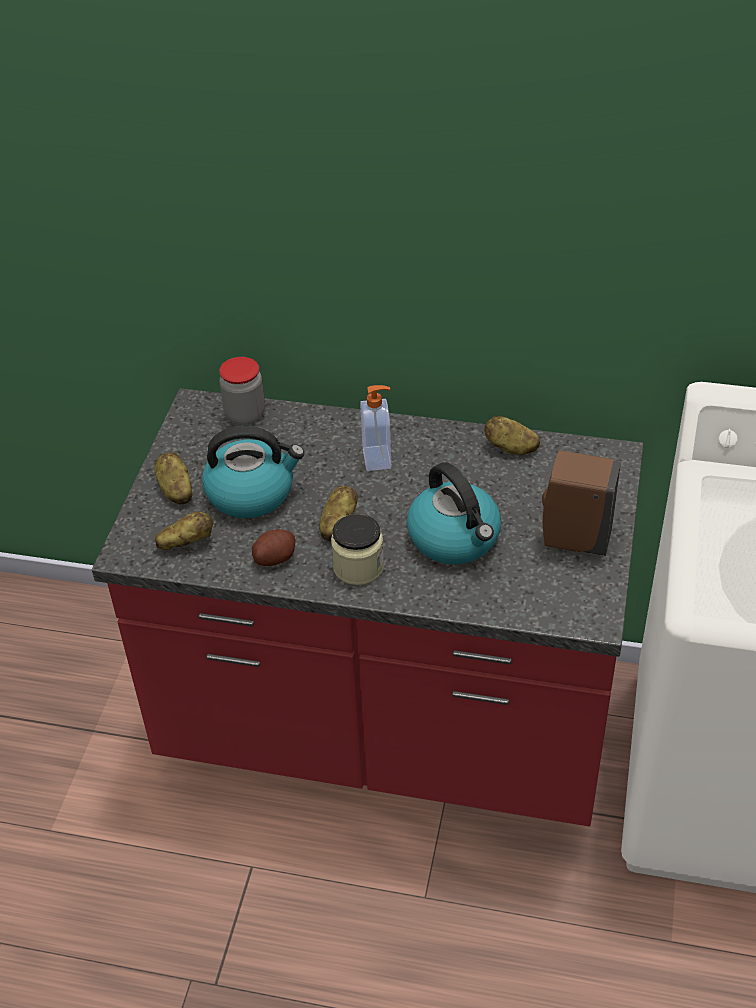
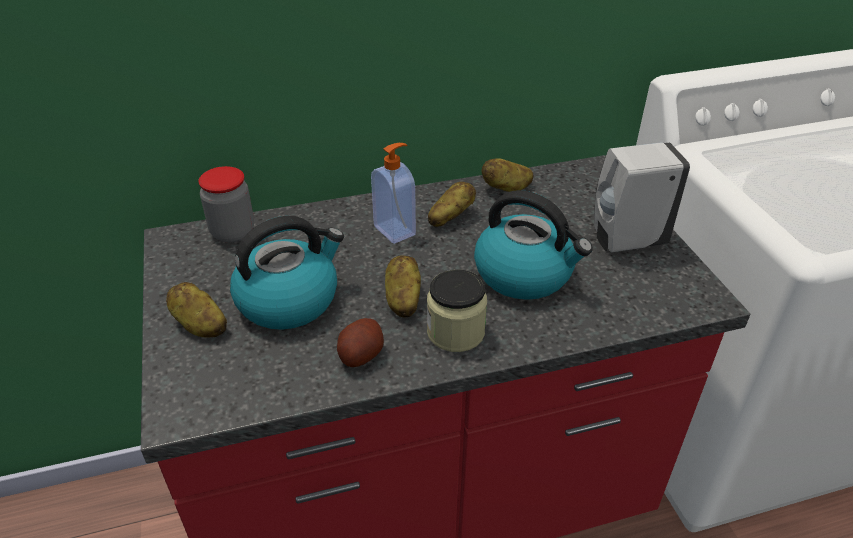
camera: 30 degrees left, 5 degrees down
(186, 542) = (247, 375): potato -> potato (450, 217)
(573, 539) = (625, 241): brown soap dispenser -> white soap dispenser

